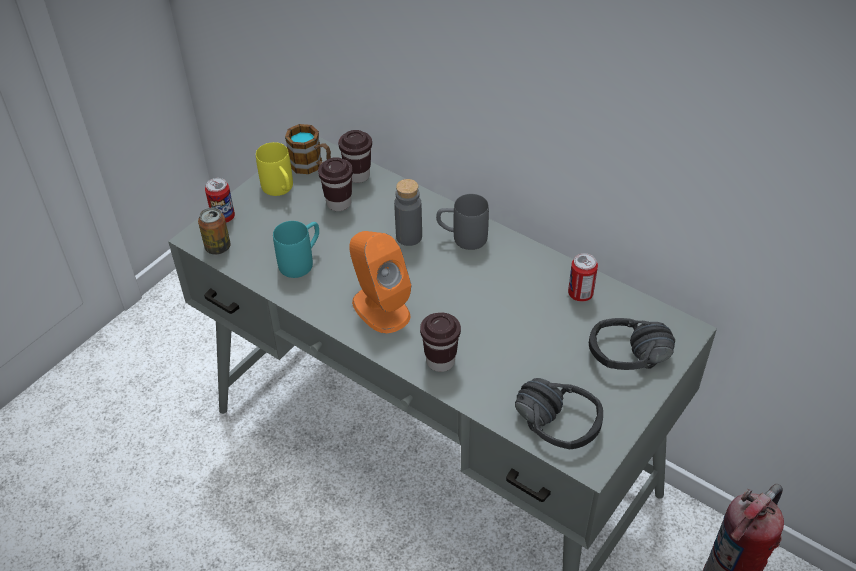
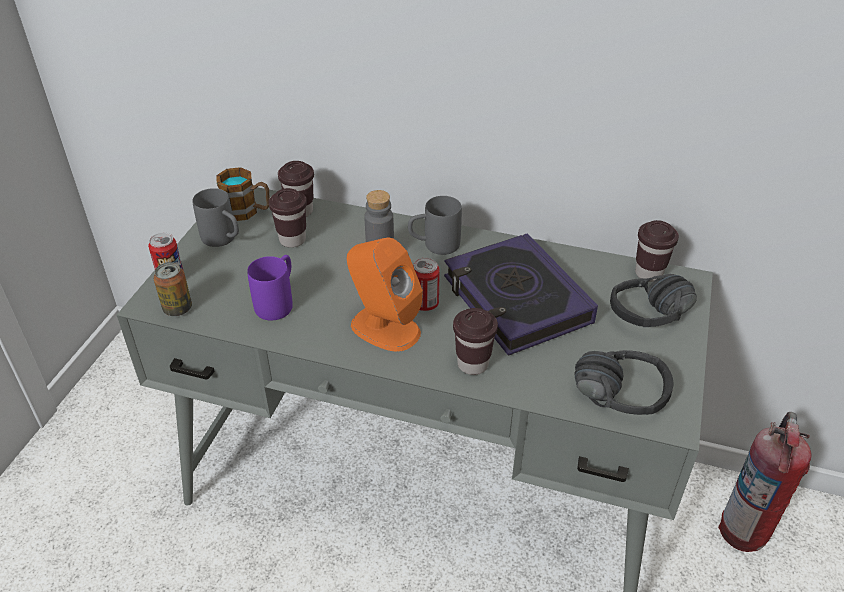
camera: 20 degrees left, 5 degrees down
(280, 190) = (224, 240): yellow mug -> grey mug
(302, 261) = (278, 302): turquoise mug -> purple mug
(509, 311) = (516, 301): none -> book
(580, 294) = (574, 270): can -> can (425, 304)
(651, 314) = (648, 273): none -> brown cup

